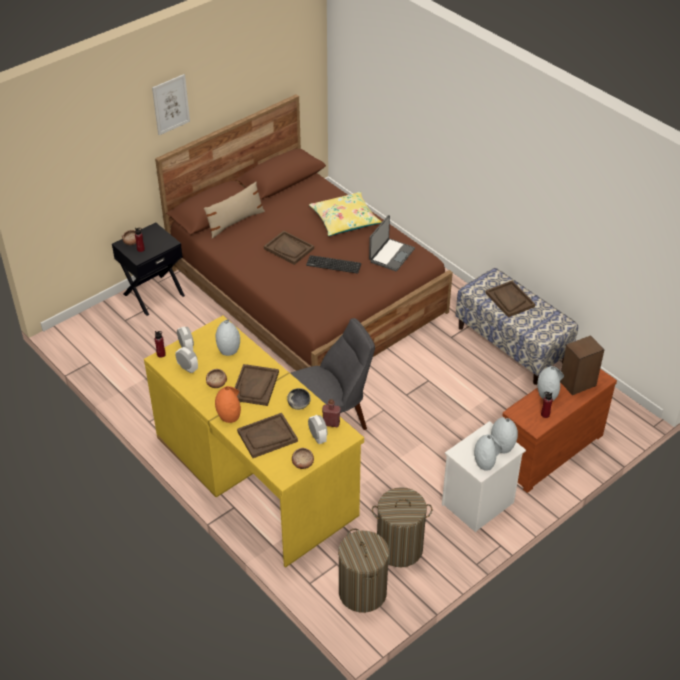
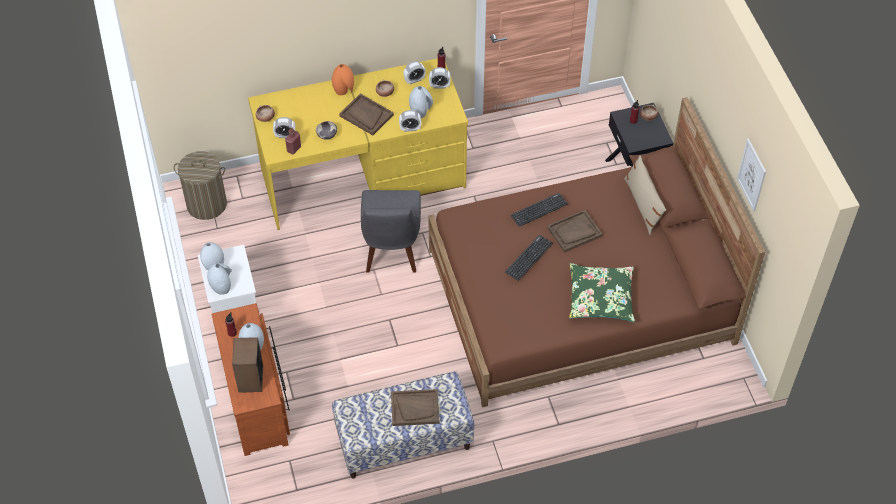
camera: 115 degrees right, 10 degrees up
(171, 104) = (711, 82): picture -> picture (752, 175)
(254, 349) = (410, 128): none -> alarm clock
(267, 436) = (306, 105): brown tray -> none
(279, 272) = (539, 210): none -> keyboard
(344, 220) = (600, 298): yellow pillow -> green pillow
(391, 255) = (520, 314): laptop -> none
(399, 548) = (229, 243): laundry basket -> none

